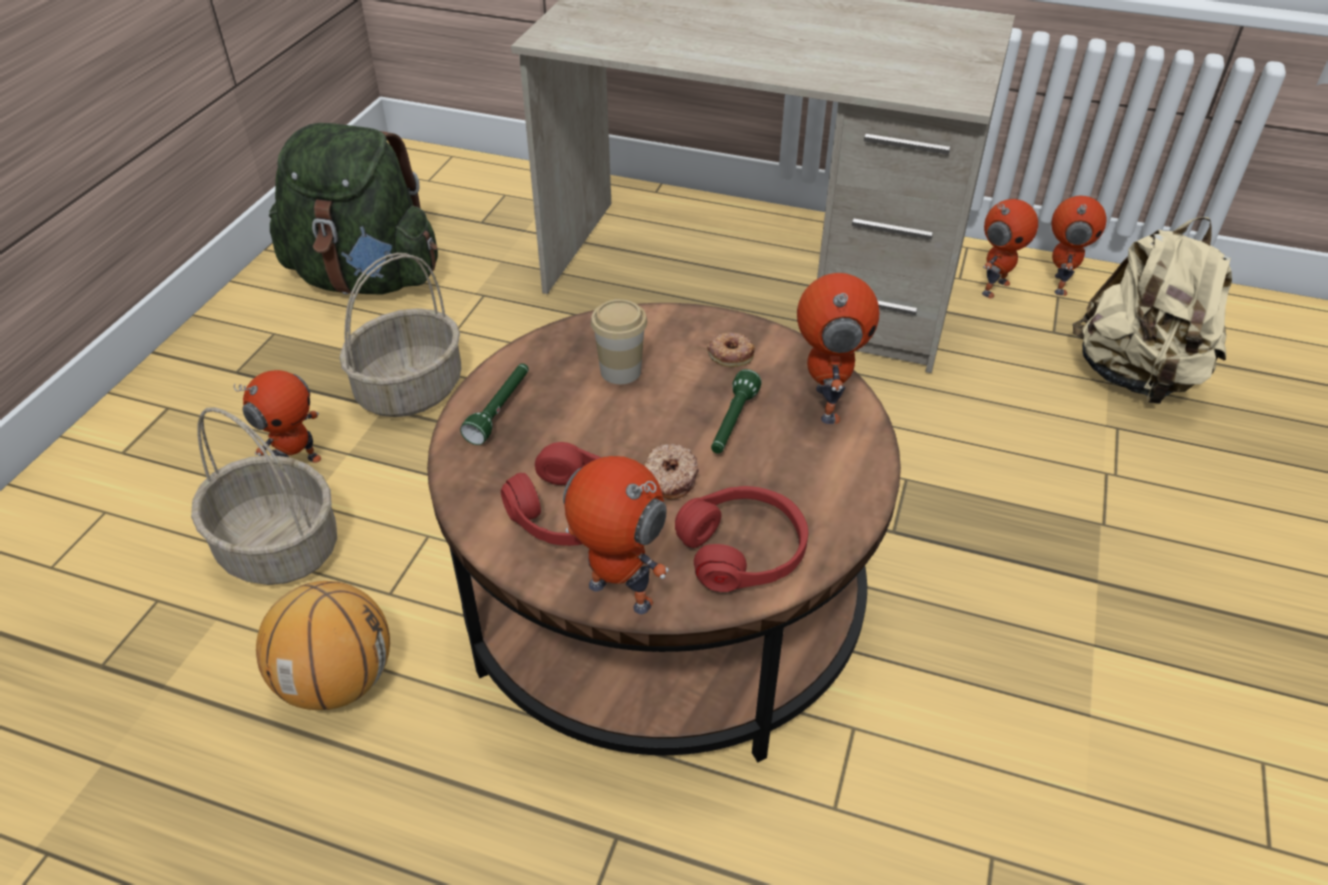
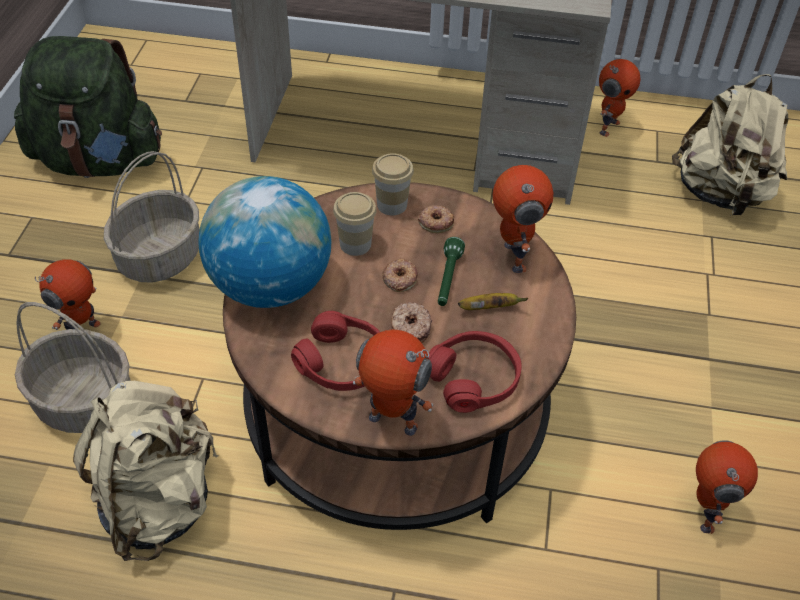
camera: 10 degrees left, 5 degrees up
(338, 680) = (159, 501): basketball -> beige backpack
(500, 410) = (270, 285): green flashlight -> globe
(669, 416) = (399, 278): none -> donut
(678, 329) = (392, 205): none -> cup
(781, 464) = (489, 308): none -> banana
(1058, 284) = (656, 120): toy robot -> toy robot (703, 513)

